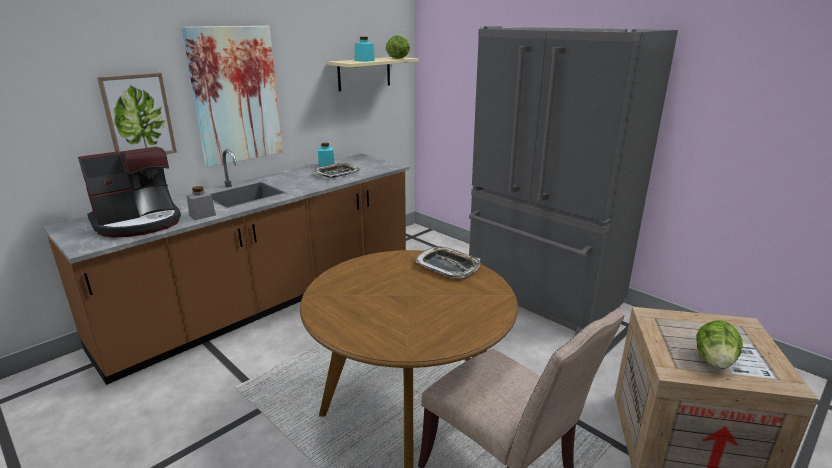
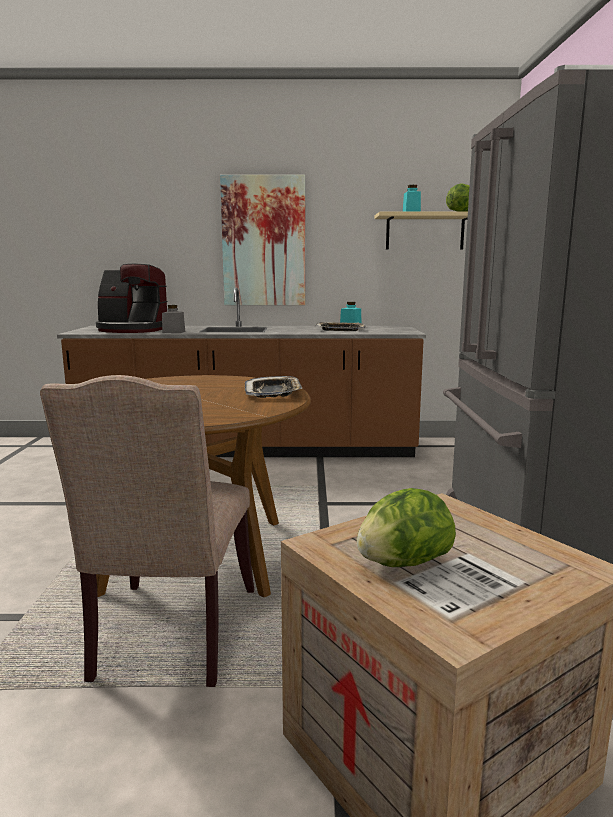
camera: 45 degrees right, 10 degrees down
(138, 116) = (173, 250): picture -> none

